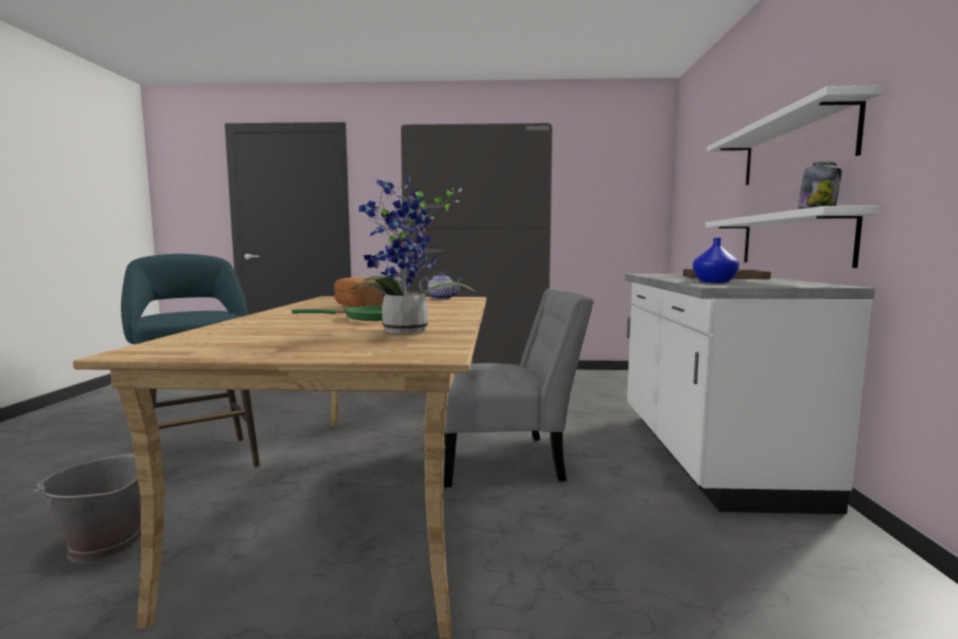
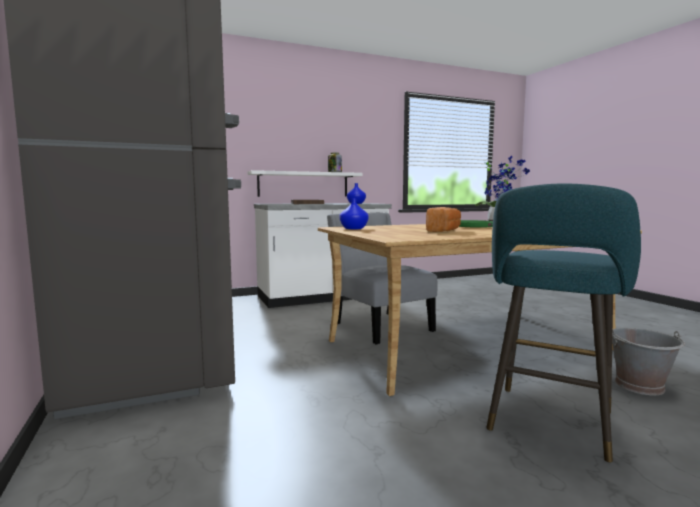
camera: 115 degrees left, 0 degrees up
(442, 298) = (353, 228): teapot -> blue vase
(795, 147) = (298, 138): white shelf -> none

